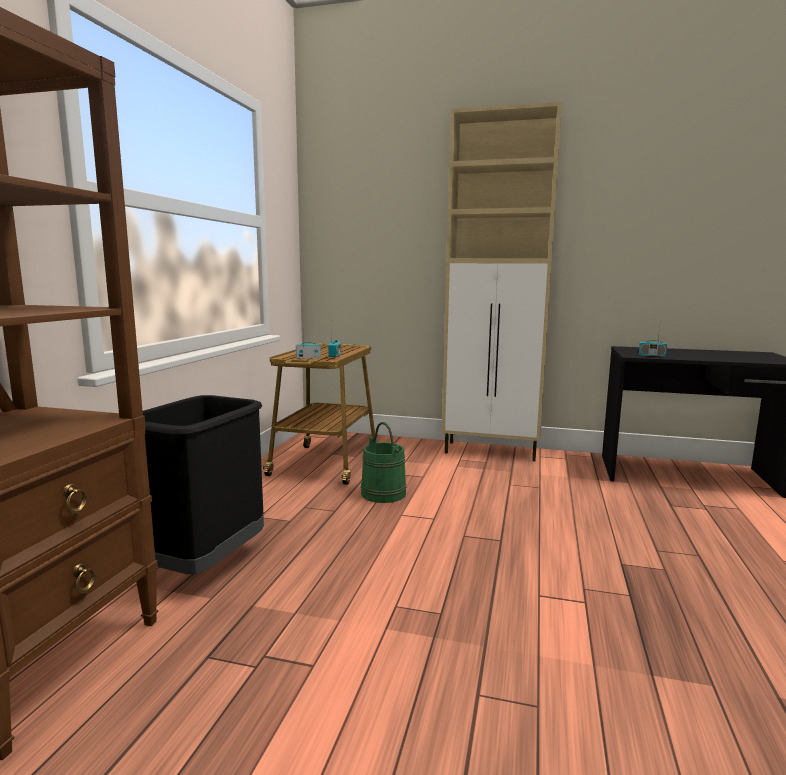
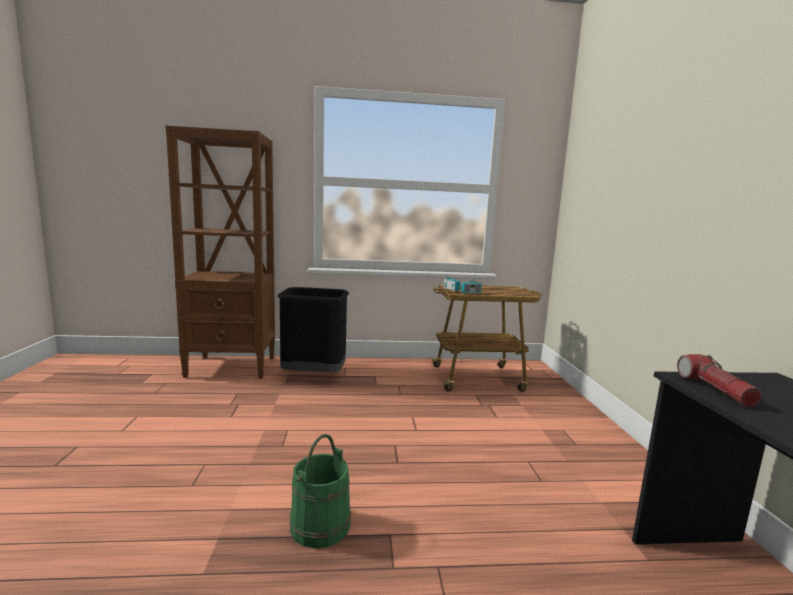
camera: 70 degrees right, 0 degrees up
(384, 493) = (444, 405): green bucket -> green bucket (320, 525)
(492, 451) = (614, 446): beige cabinet -> none
(652, 355) = (714, 389): radio -> flashlight

